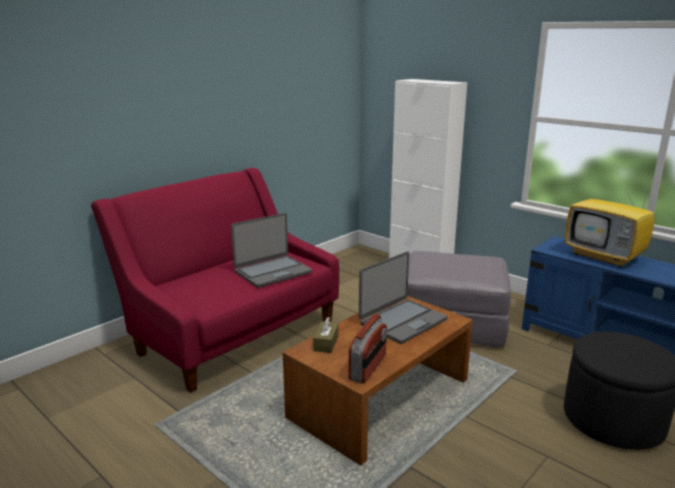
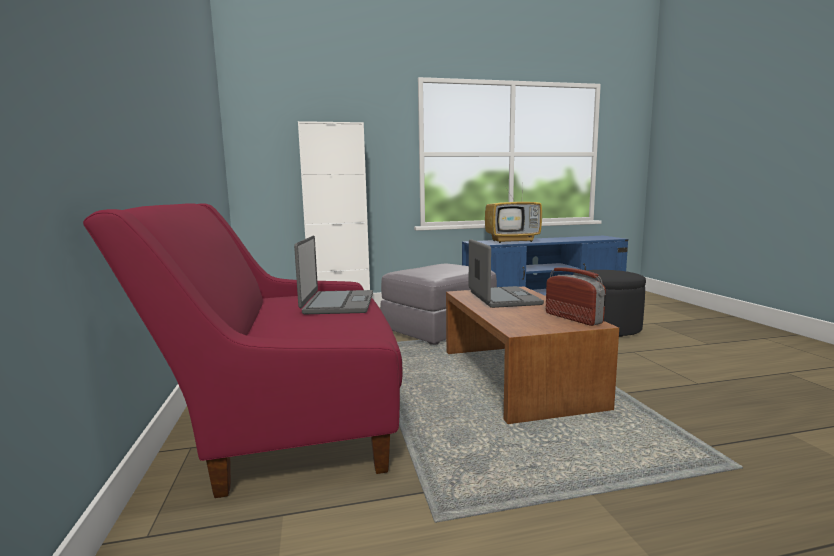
camera: 55 degrees left, 10 degrees down
(326, 343) = (512, 321): brown tissue box -> none

